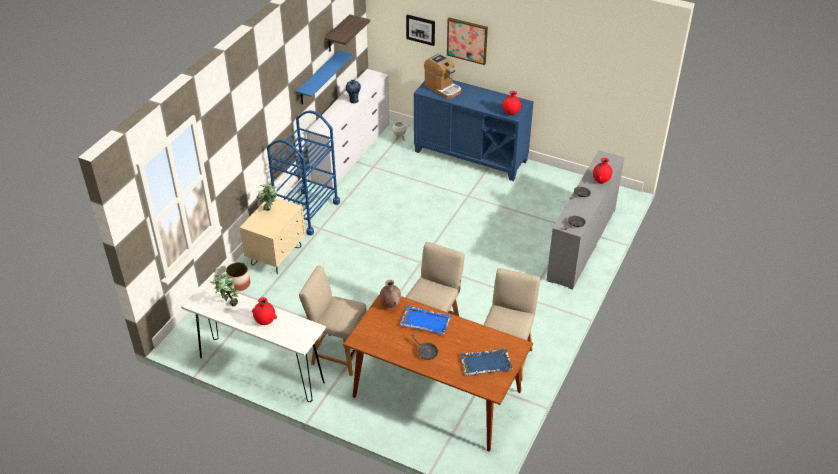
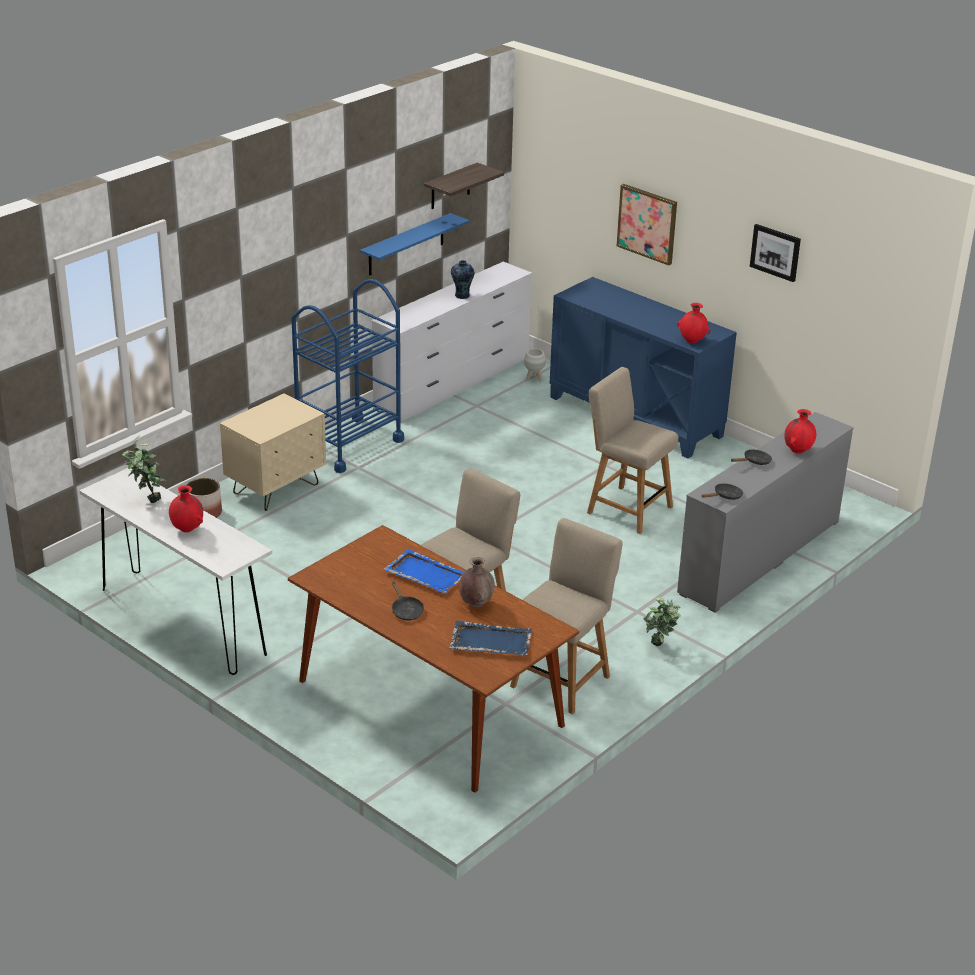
camera: 15 degrees right, 10 degrees down
(269, 211) = (272, 412): potted plant -> potted plant (659, 648)
(337, 353) = (304, 623): beige chair -> beige chair (626, 508)
(390, 305) = (383, 544): brown vase -> brown vase (476, 603)
(421, 29) = (584, 202): picture -> picture (775, 252)
(443, 88) = (601, 296): coffee machine -> none

